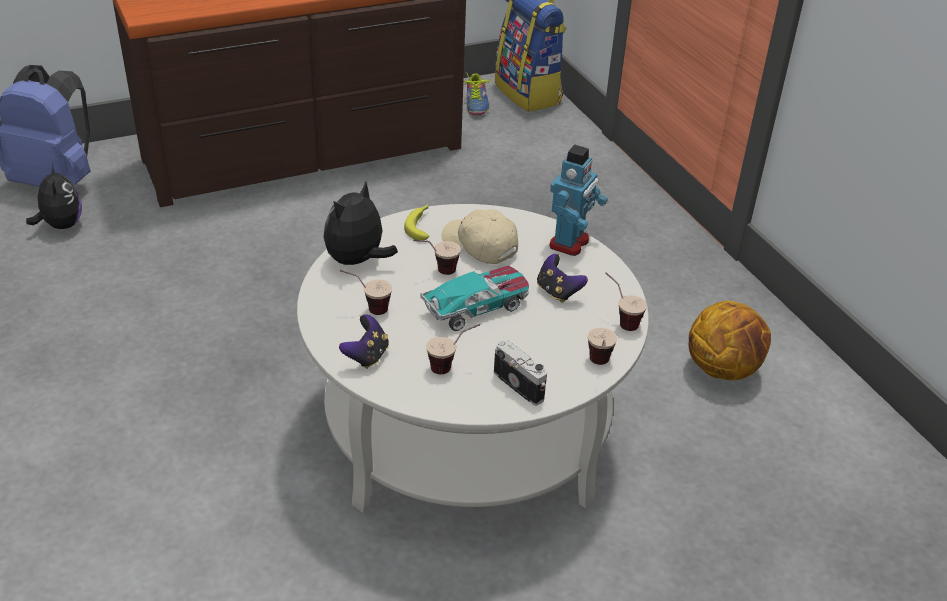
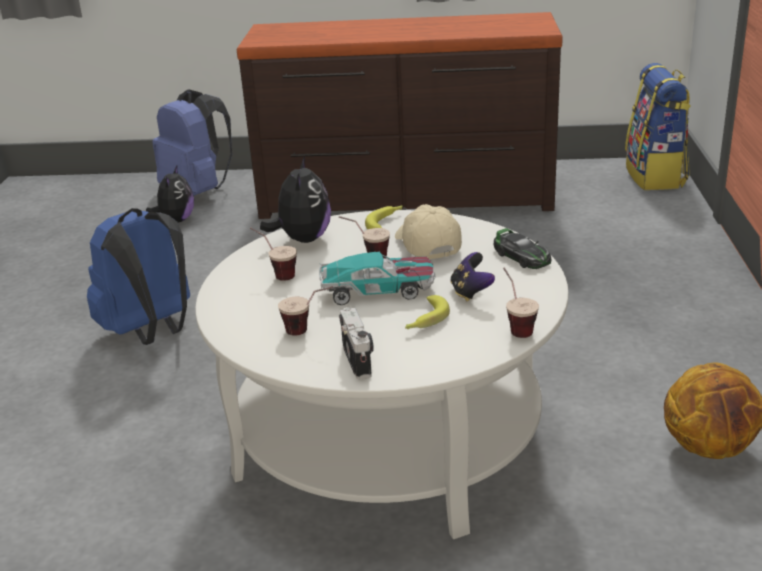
camera: 30 degrees right, 10 degrees down
(146, 373) = (151, 331): none -> blue backpack
(357, 261) = (302, 239): plush toy -> plush toy turned 120 degrees clockwise
(367, 356) = (240, 309): game controller -> none
(474, 103) = (593, 178): shoe -> none
(542, 330) = (425, 320): none -> banana
(570, 243) = (521, 256): toy robot -> toy car
(599, 366) = (455, 361): cup -> none

